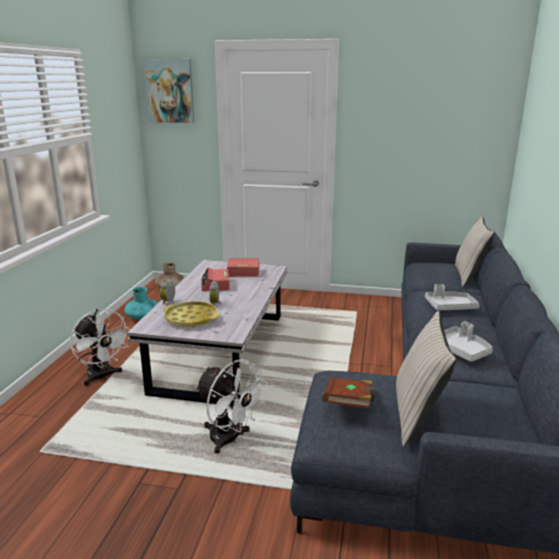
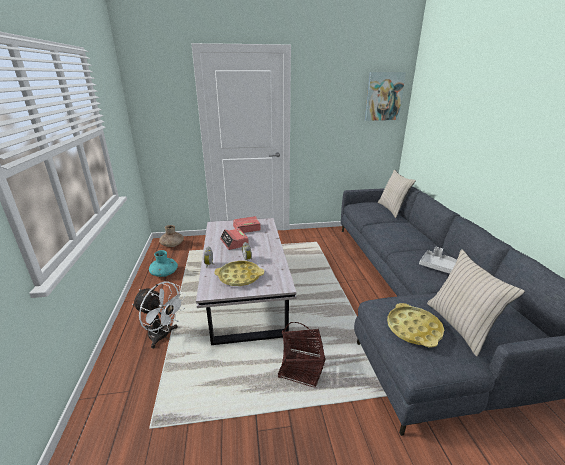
camera: 20 degrees left, 5 degrees up
(169, 91) = (154, 86): picture -> picture (384, 96)
(230, 440) = (301, 368): white fan -> basket
(349, 404) = (413, 329): brown book -> yellow tray
(450, 307) = (403, 234): grey tray -> none

